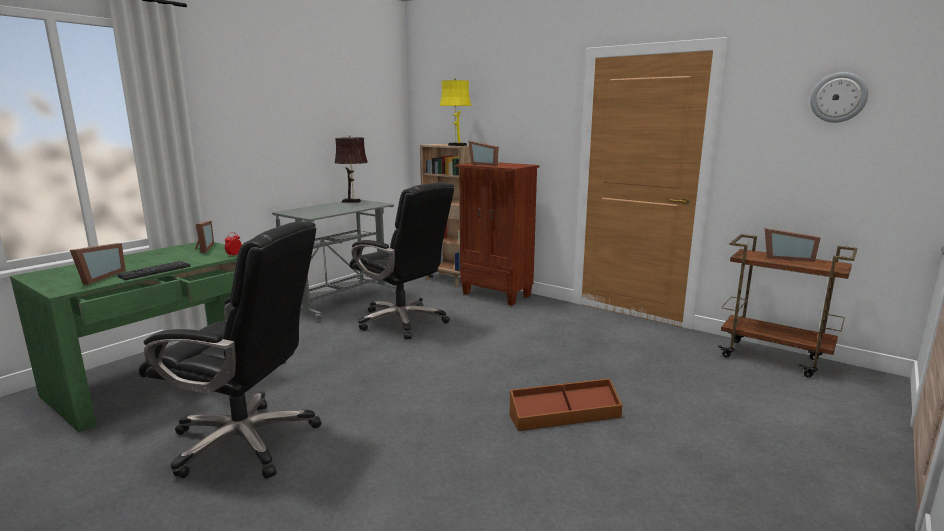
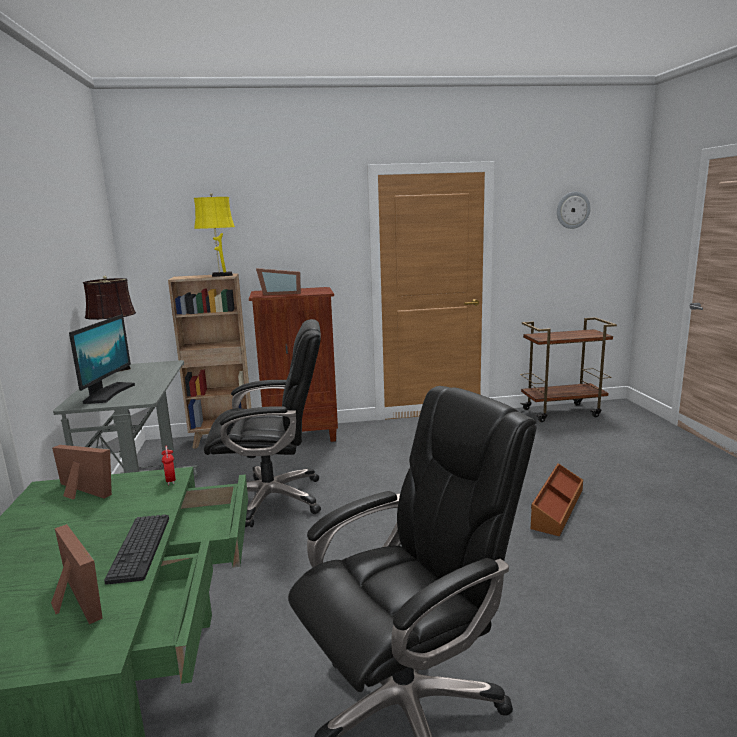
camera: 45 degrees left, 0 degrees up
(311, 210) = (108, 393): none -> monitor
(786, 258) = (562, 334): picture frame -> none

